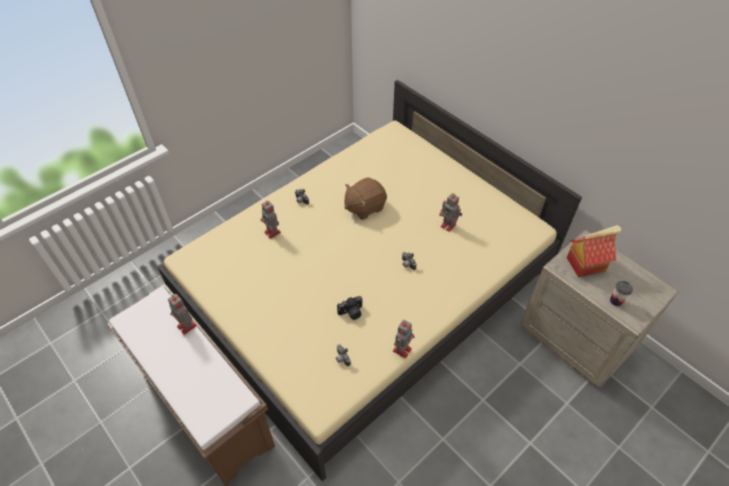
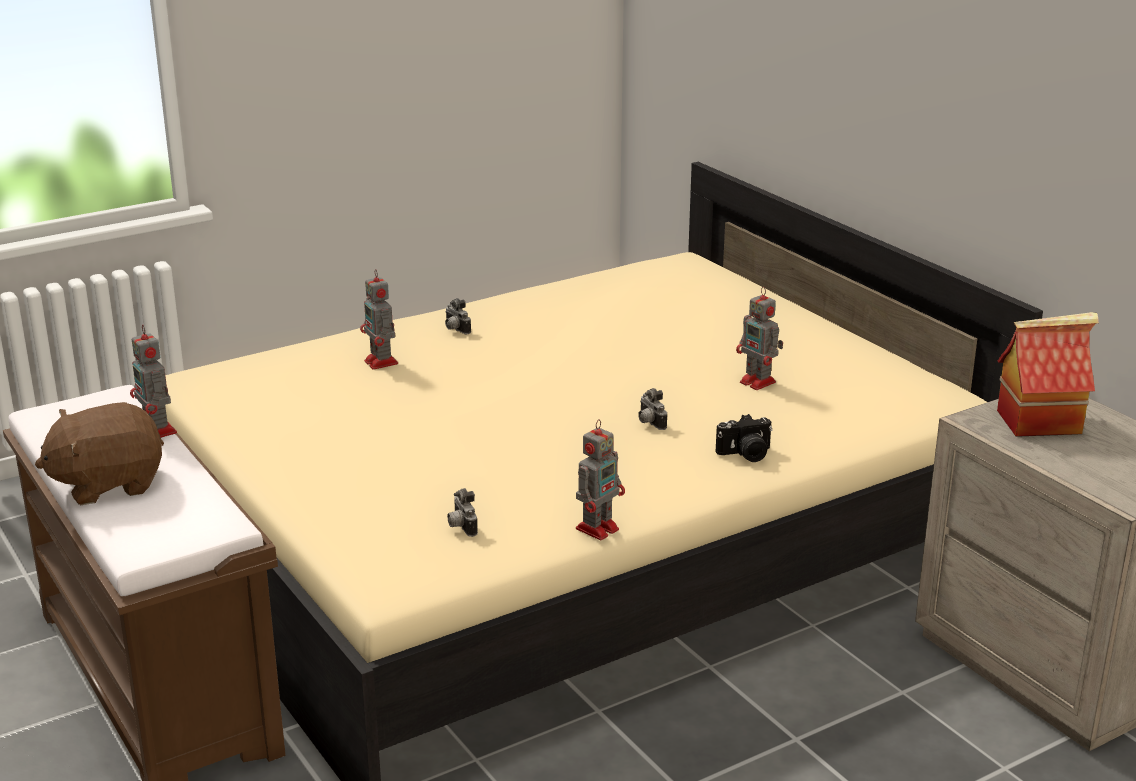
camera: 10 degrees right, 25 degrees down
(351, 313) = (505, 472): camera -> camera (745, 454)
(364, 207) = (585, 345): brown plush toy -> brown plush toy (108, 484)
(616, 301) = (1094, 472): cup -> none

